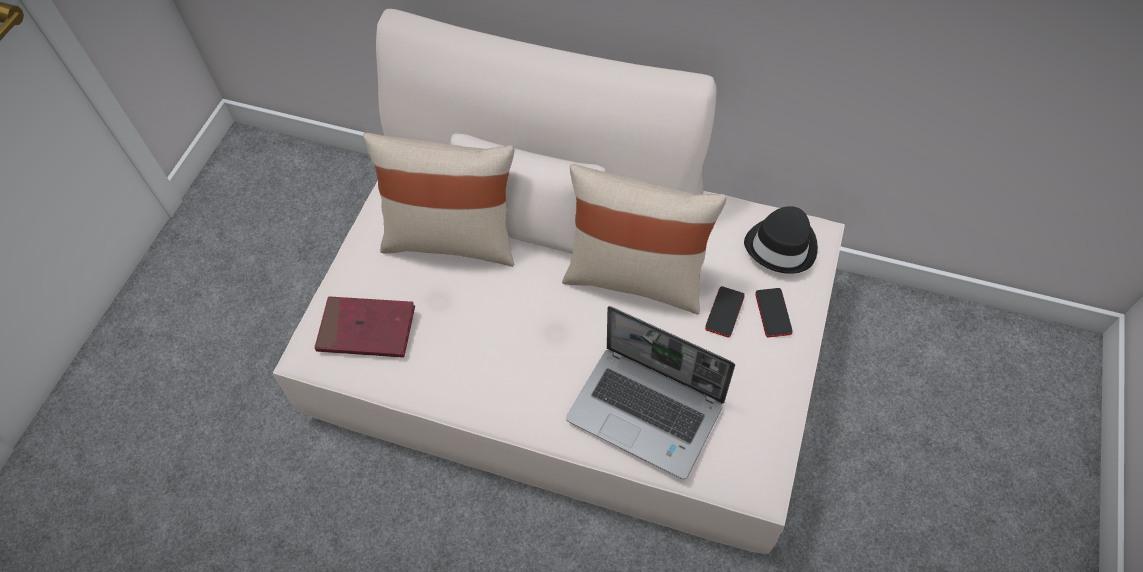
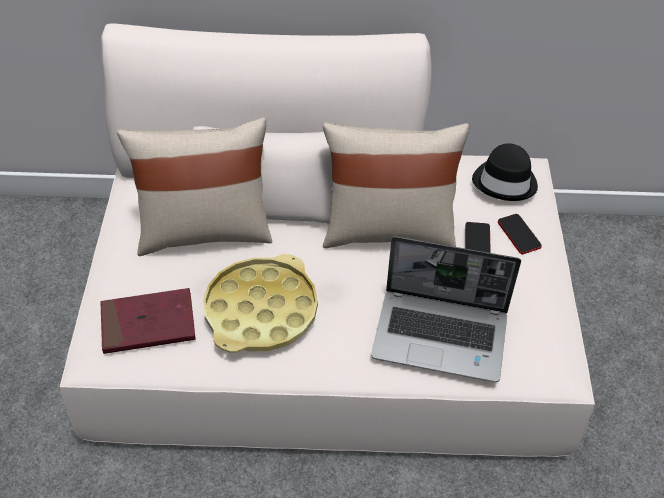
camera: 20 degrees left, 10 degrees down
(477, 340) = (260, 311): none -> yellow tray

